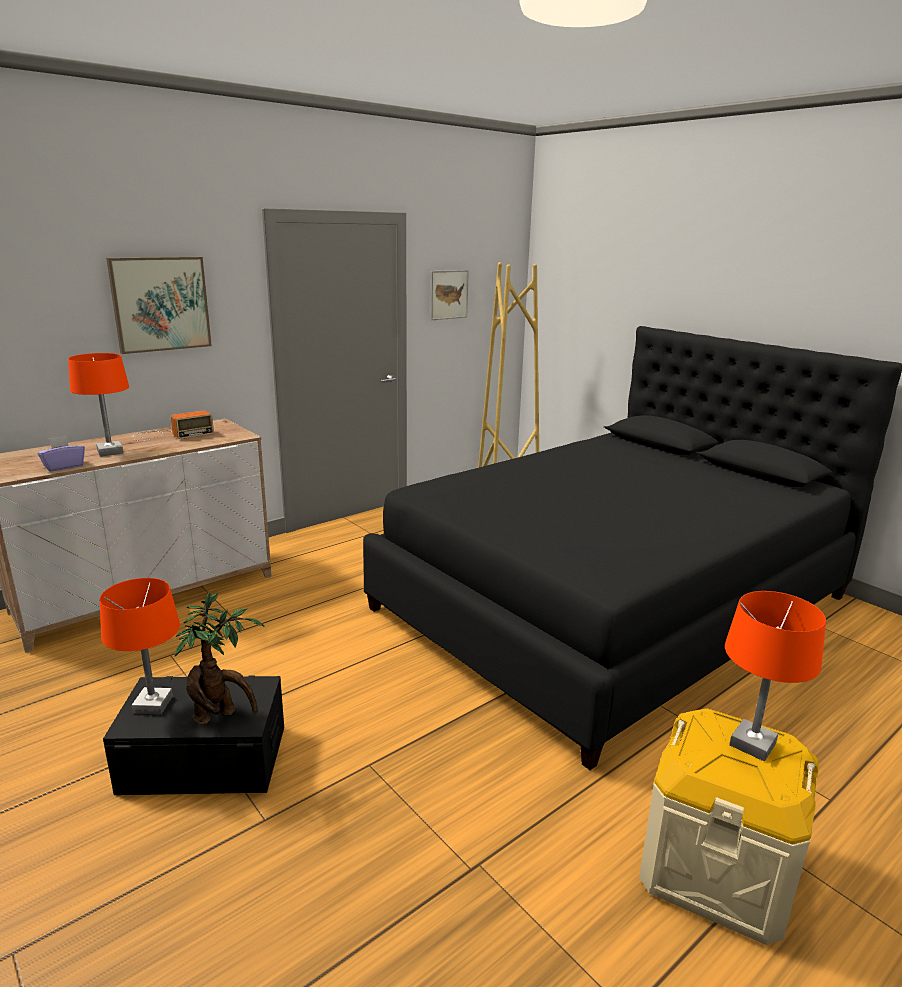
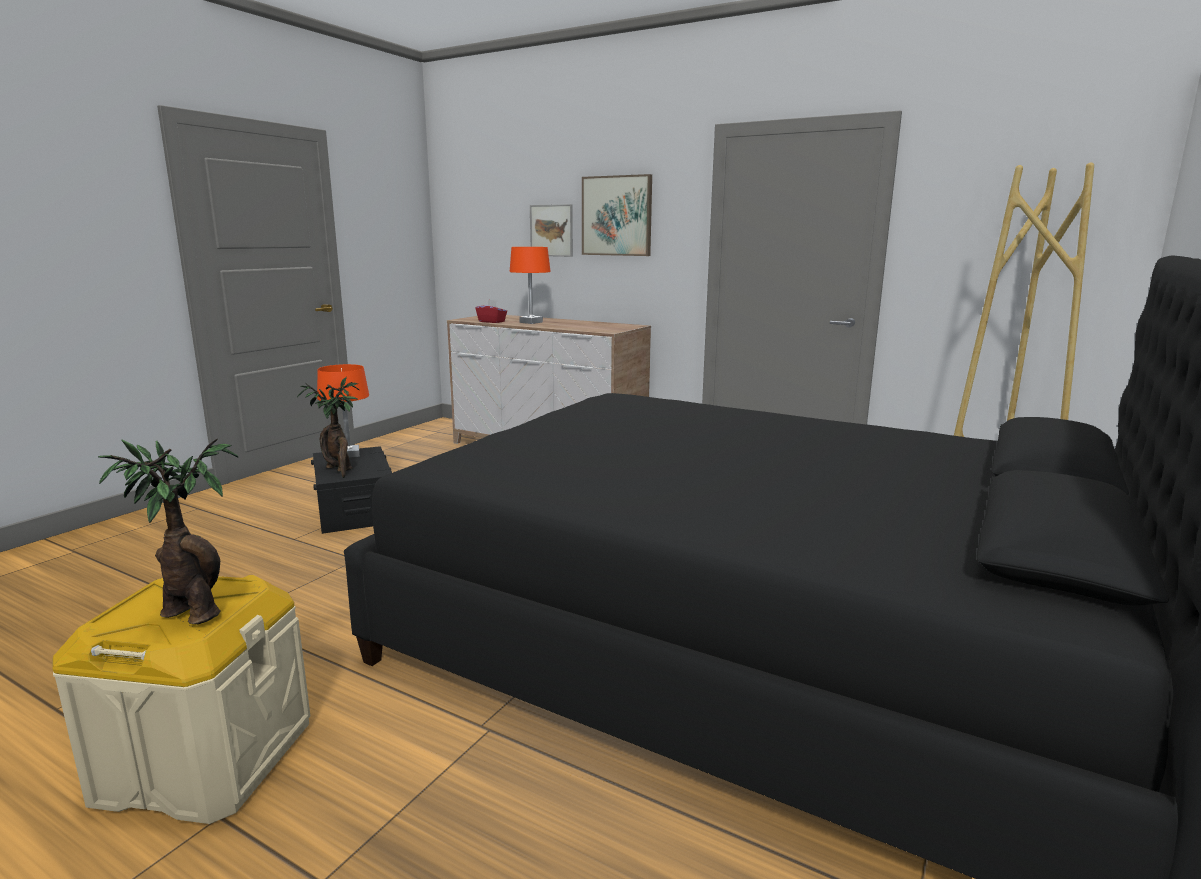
camera: 70 degrees right, 5 degrees down
(63, 466) = (492, 321): purple tissue box -> red tissue box
(170, 435) = (585, 324): radio -> none
(448, 294) = (968, 221): picture -> picture (551, 230)
(752, 744) = (189, 612): orange table lamp -> potted plant

